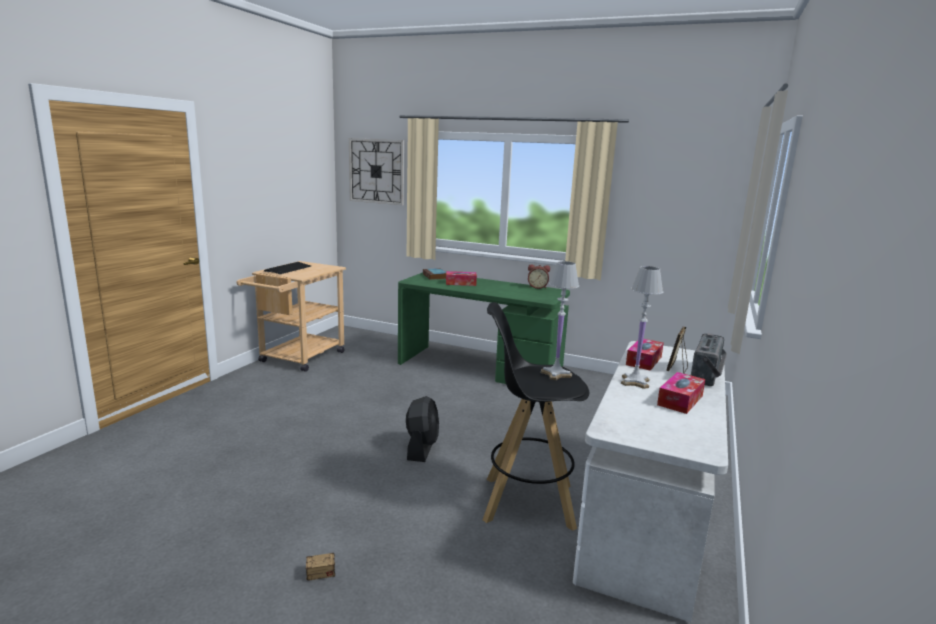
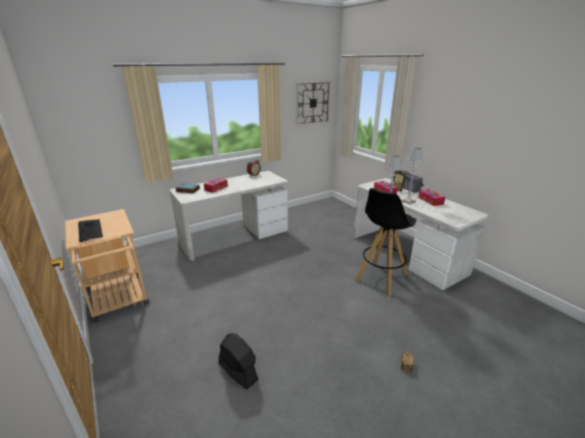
camera: 55 degrees left, 10 degrees up
(376, 171) = (90, 117): wall clock -> wall clock (312, 103)
(422, 448) = (309, 289): black fan -> black fan (238, 371)
(479, 367) = (235, 236): green desk -> white desk

